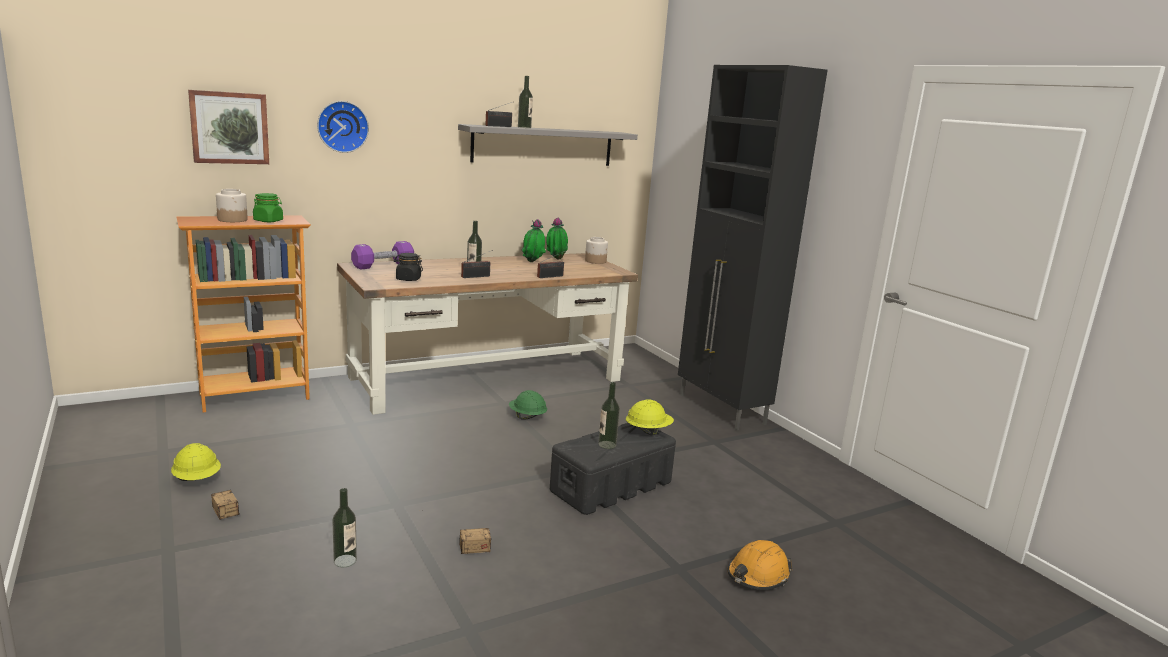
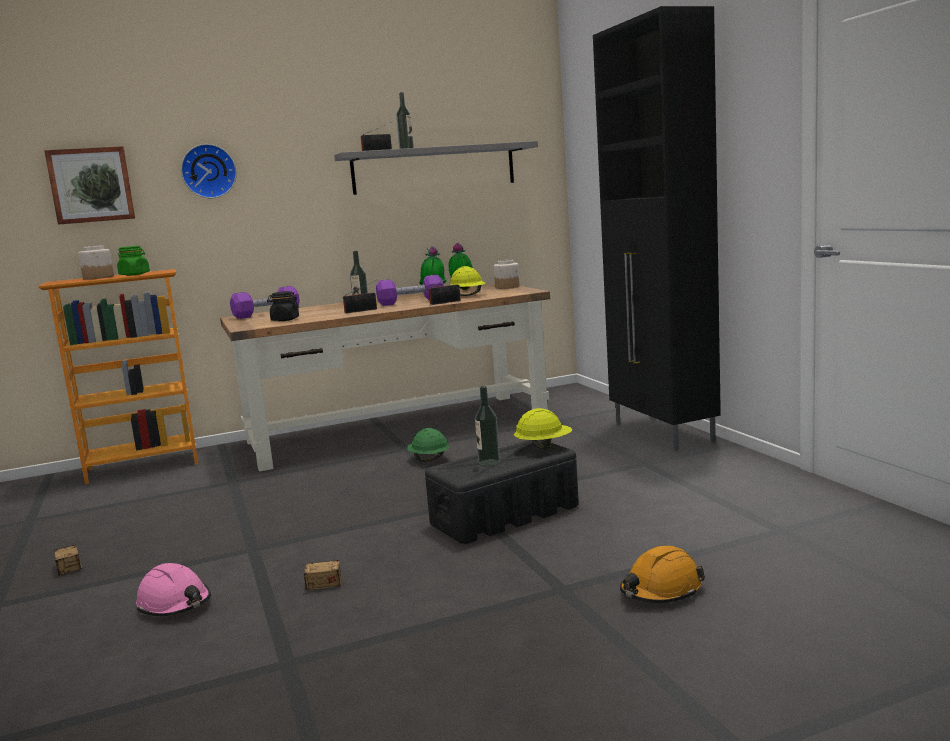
camera: 10 degrees right, 5 degrees down
(197, 480) = (53, 542): yellow hard hat -> yellow hard hat (468, 295)
(345, 561) = (175, 604): bottle -> pink hard hat
(516, 270) = (411, 302): none -> purple dumbbell

